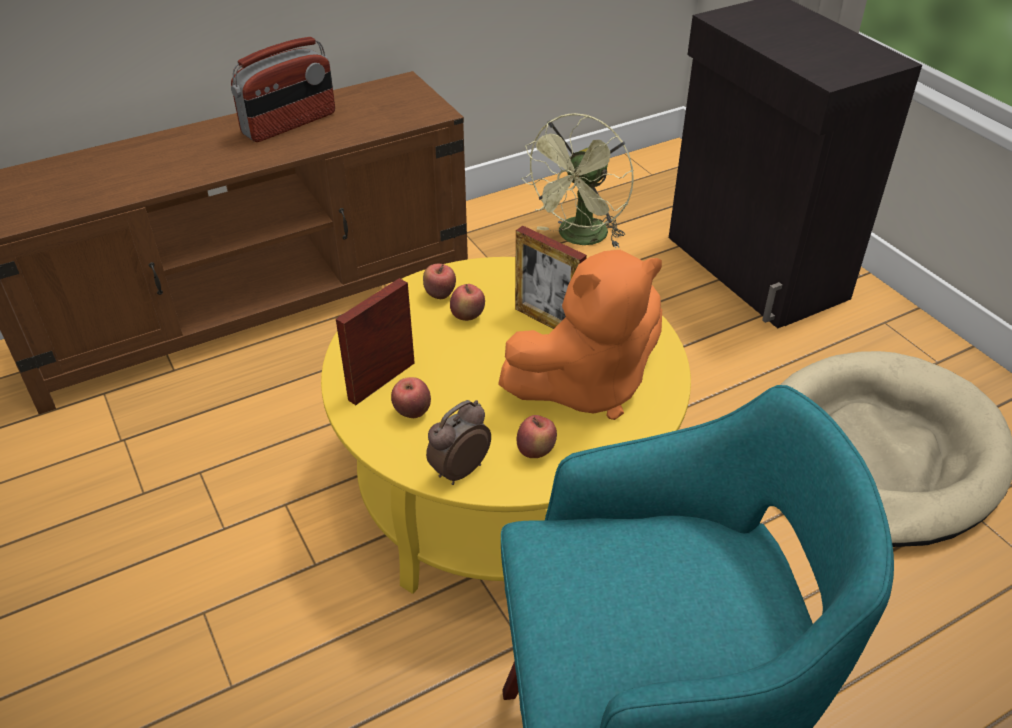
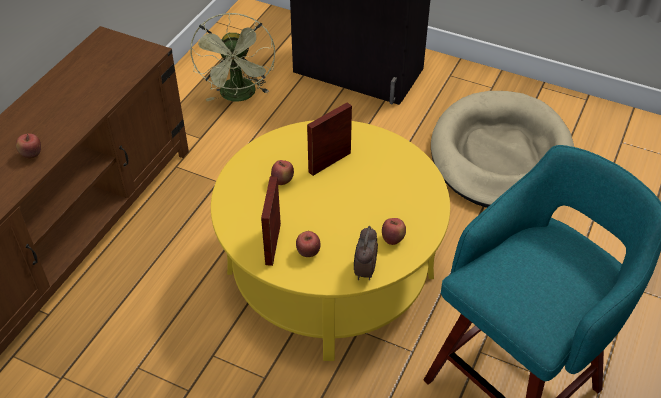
camera: 35 degrees left, 5 degrees up
(290, 124) = (58, 101): radio -> none
(439, 295) = (253, 175): apple -> apple (32, 155)
(547, 321) = (329, 162): picture frame -> picture frame turned 135 degrees clockwise
(586, 386) = (384, 190): orange plush toy -> none

